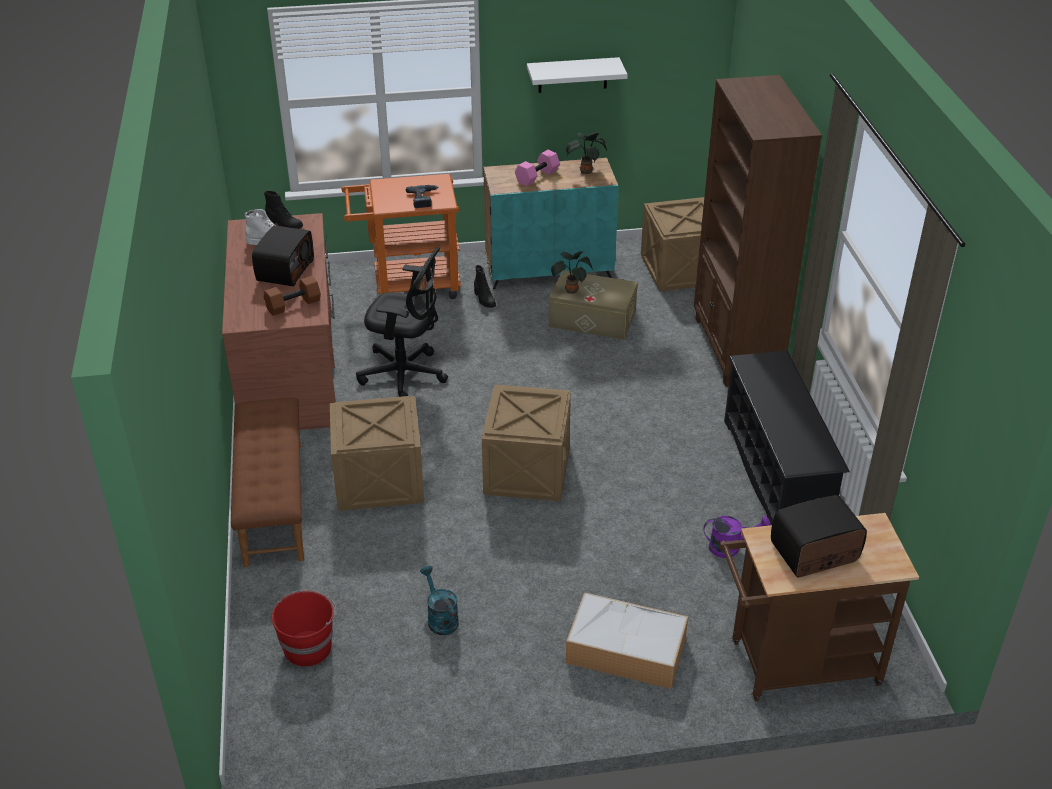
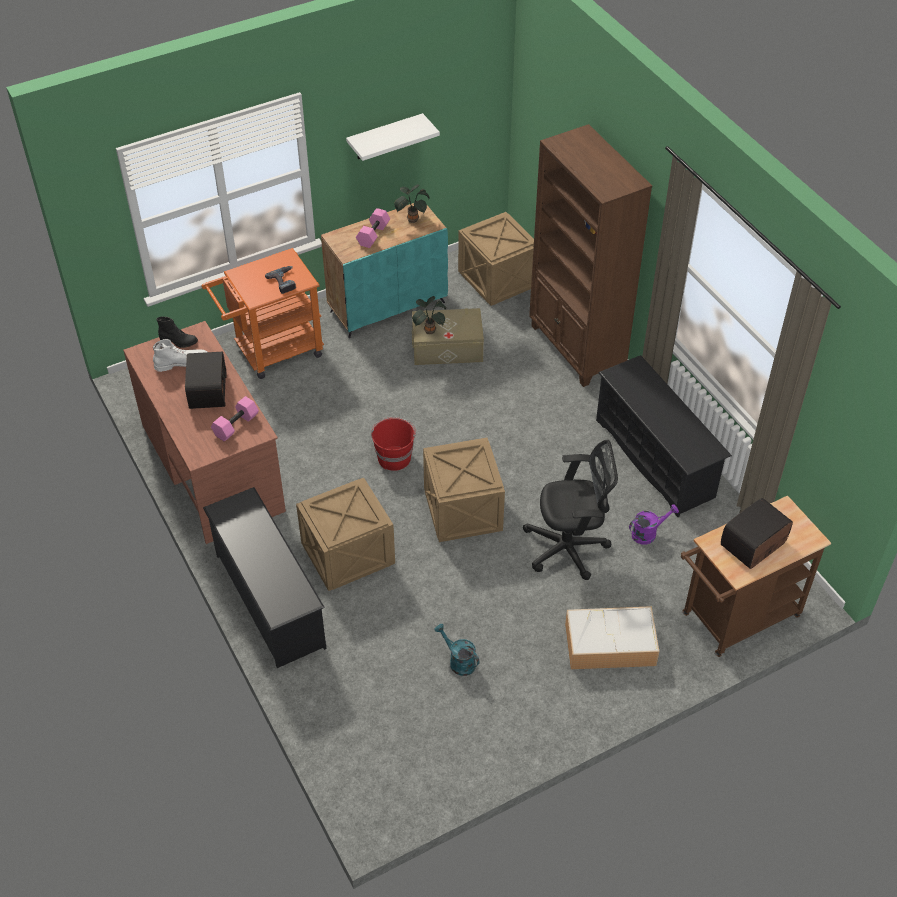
camera: 20 degrees left, 10 degrees up
(272, 503) = (269, 600): brown bench -> black shoe rack
(293, 305) = (236, 426): brown dumbbell -> pink dumbbell
(308, 647) = (368, 718): red bucket -> red bucket (394, 457)
(406, 375) = (317, 445): black office chair -> black office chair (569, 548)
(484, 300) = (346, 351): black boot -> none

